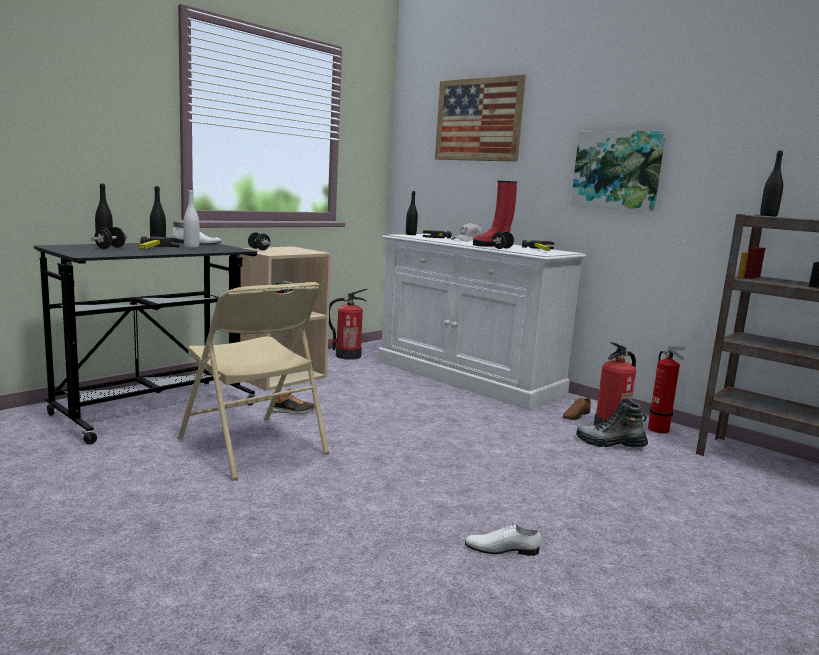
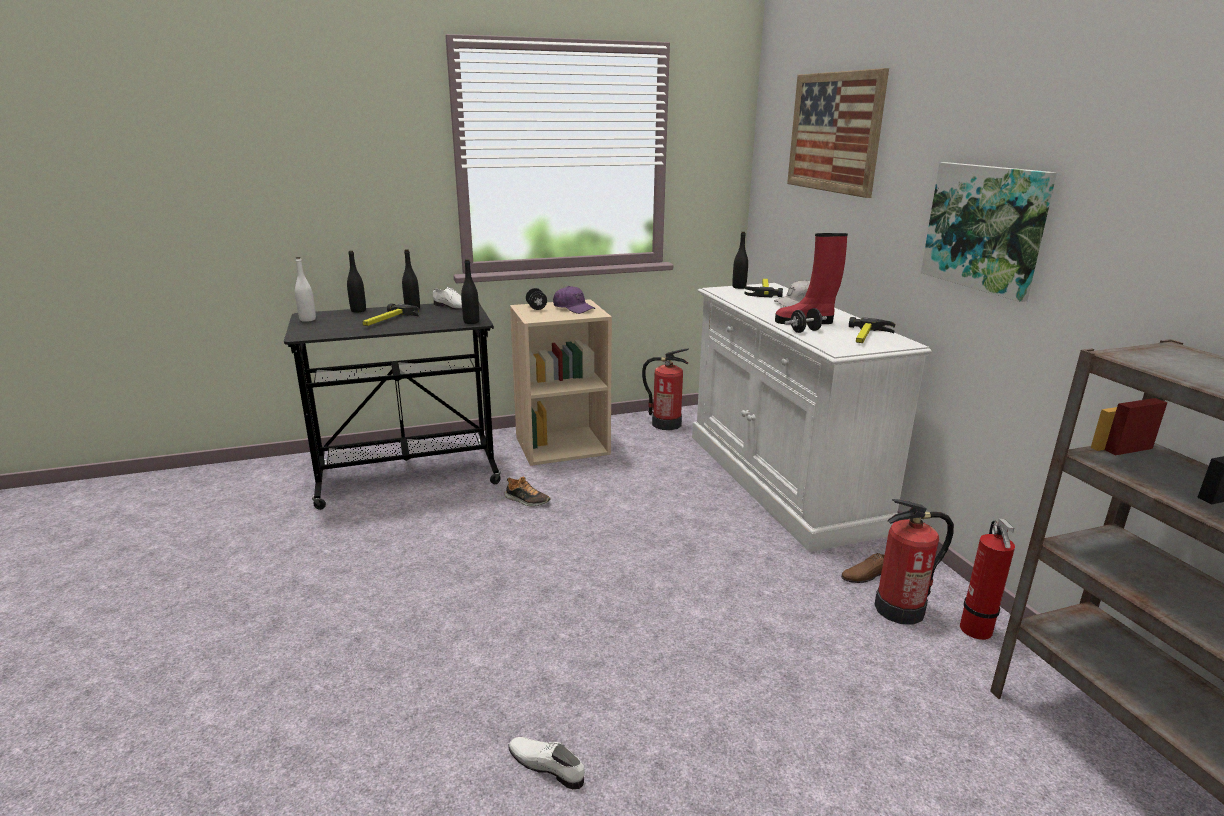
camera: 30 degrees right, 10 degrees up
(110, 248) = (350, 319): black dumbbell -> none
(191, 247) = (436, 315): white bottle -> white bottle (307, 319)
(252, 446) = (444, 543): beige chair -> none
(290, 249) = (573, 308): none -> purple cap
(610, 444) = (866, 638): boot -> none
(768, 216) = (1159, 355): black bottle -> black bottle (471, 322)

